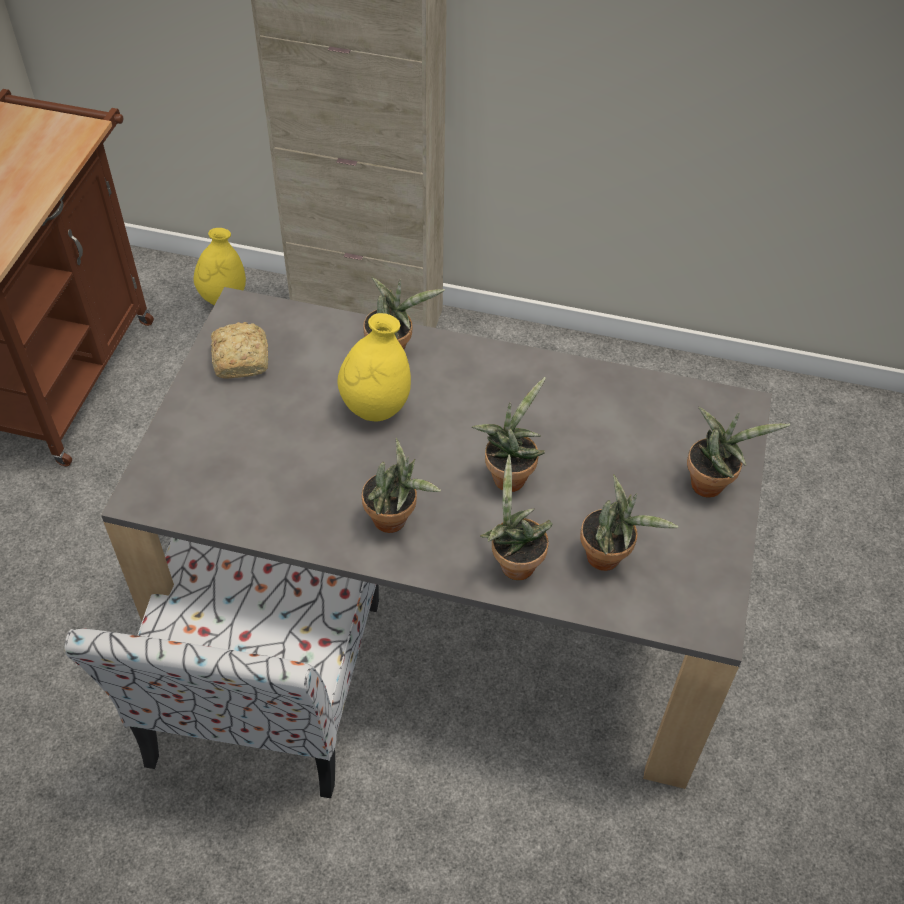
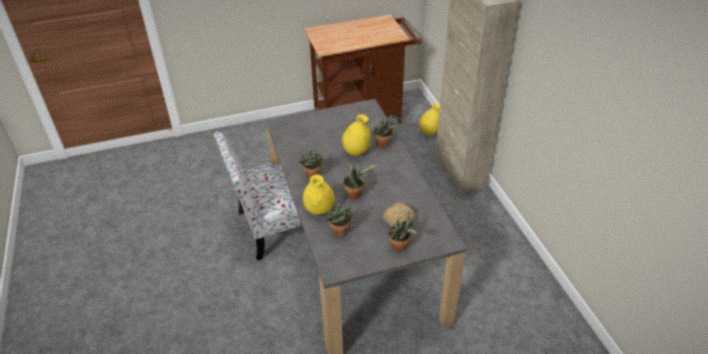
camera: 60 degrees right, 10 degrees down
(242, 358) = (349, 116): bread -> bread (399, 219)
(513, 562) = (319, 210): potted plant -> yellow vase

